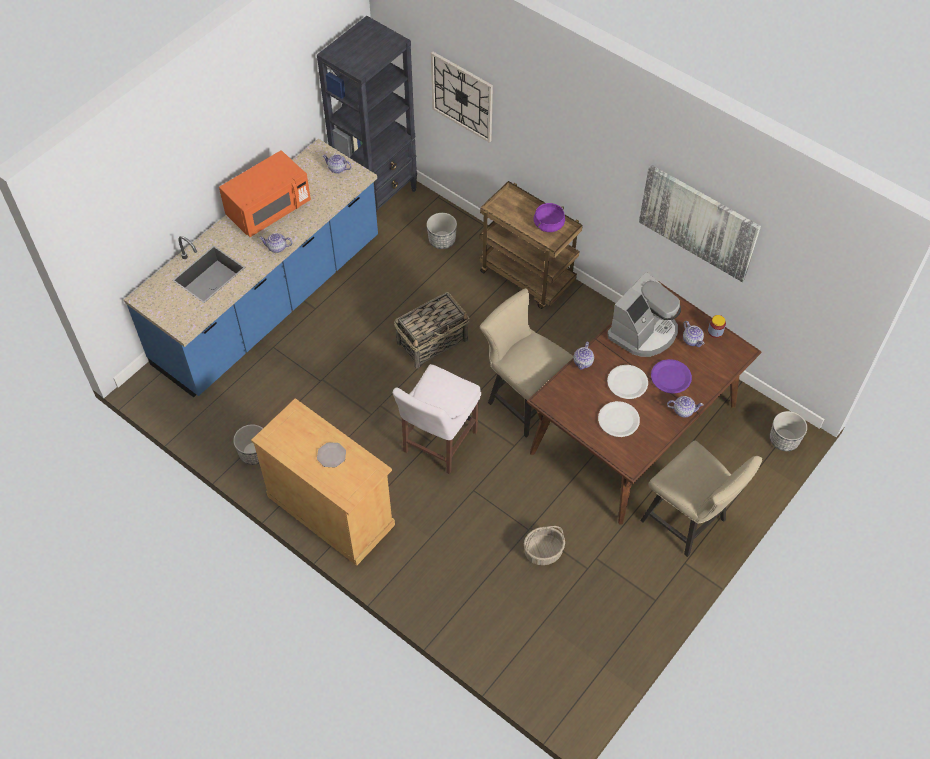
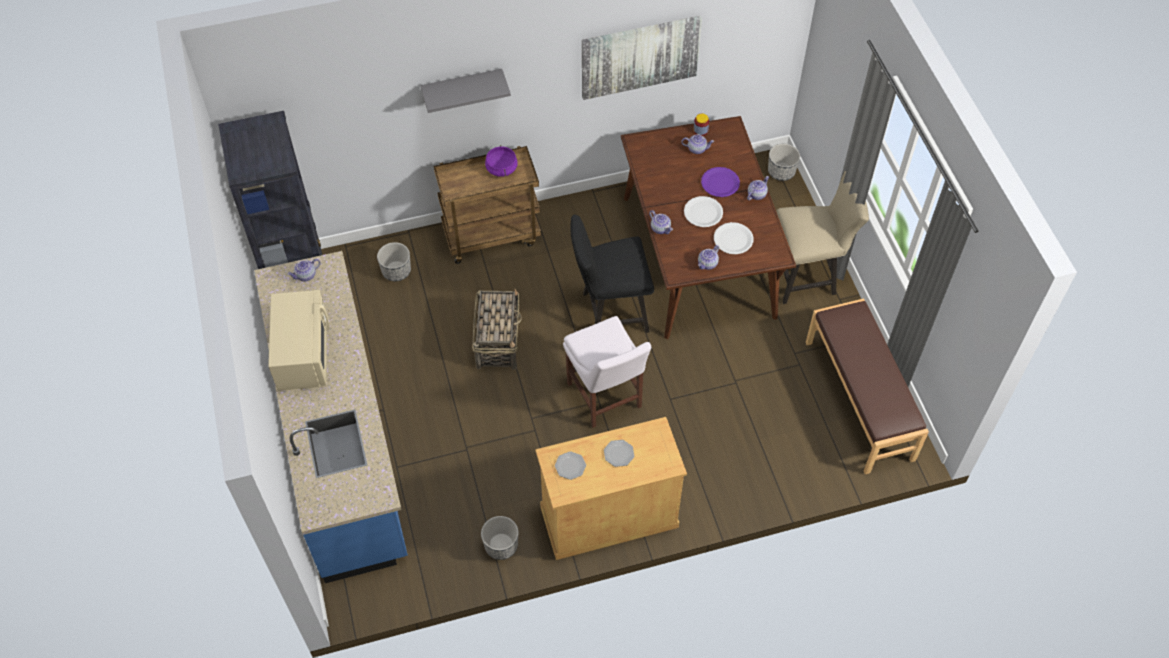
camera: 55 degrees left, 0 degrees up
(268, 209) = (303, 354): orange microwave -> beige microwave
(277, 248) = (355, 372): teapot -> teapot (707, 264)
(296, 429) = (570, 466): none -> plate
(462, 96) = (353, 125): wall clock -> none
(522, 399) = (609, 312): beige chair -> black chair
(543, 552) = (763, 385): basket -> none
(547, 131) = (462, 88): none -> grey shelf
(590, 637) = (860, 399): none -> brown bench
(643, 332) = (664, 173): coffee machine -> none

